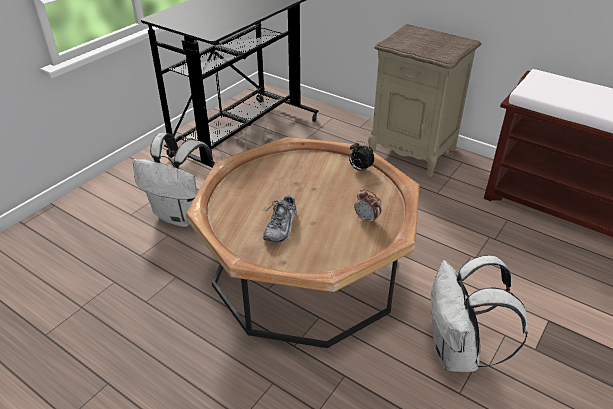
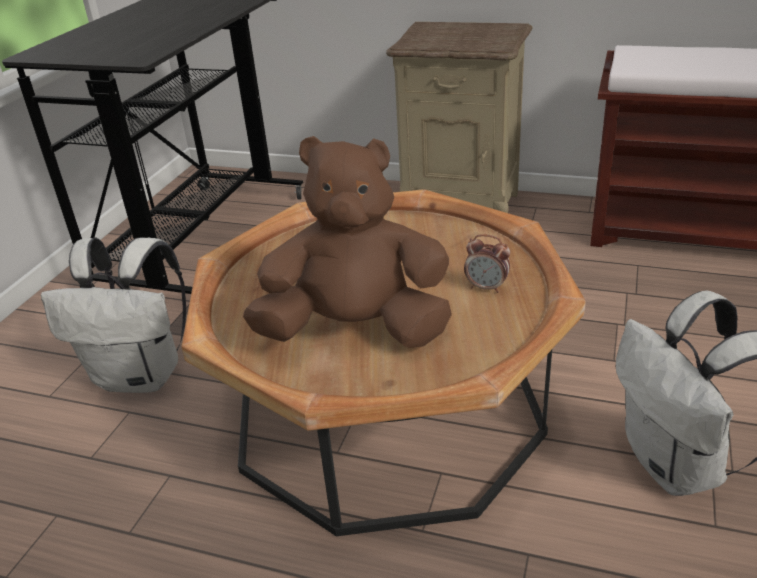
camera: 15 degrees left, 5 degrees down
(281, 227) = (356, 330): shoe -> brown plush toy
(360, 169) = (434, 223): alarm clock -> none

